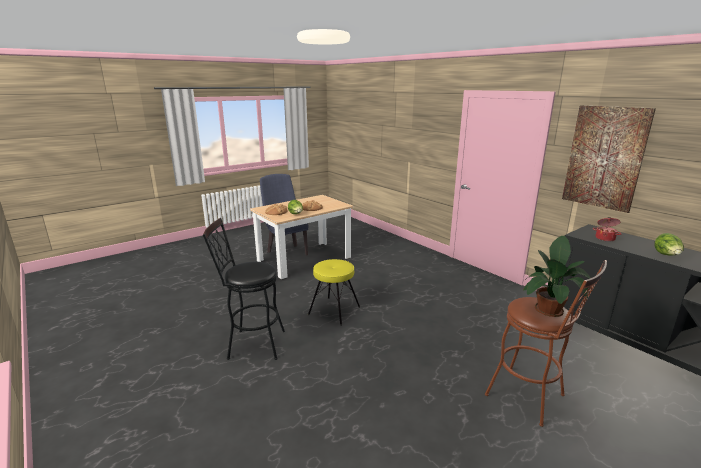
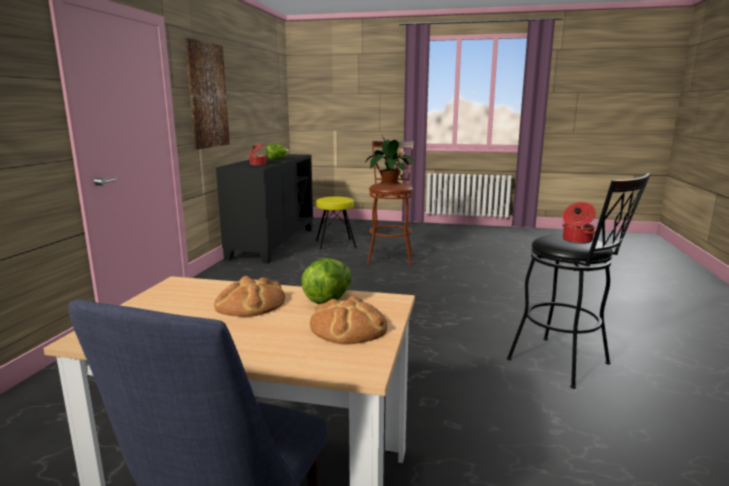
camera: 130 degrees left, 5 degrees down
(247, 268) = (576, 240): none -> cooking pot
(334, 311) = (410, 349): yellow stool -> yellow stool (336, 244)

